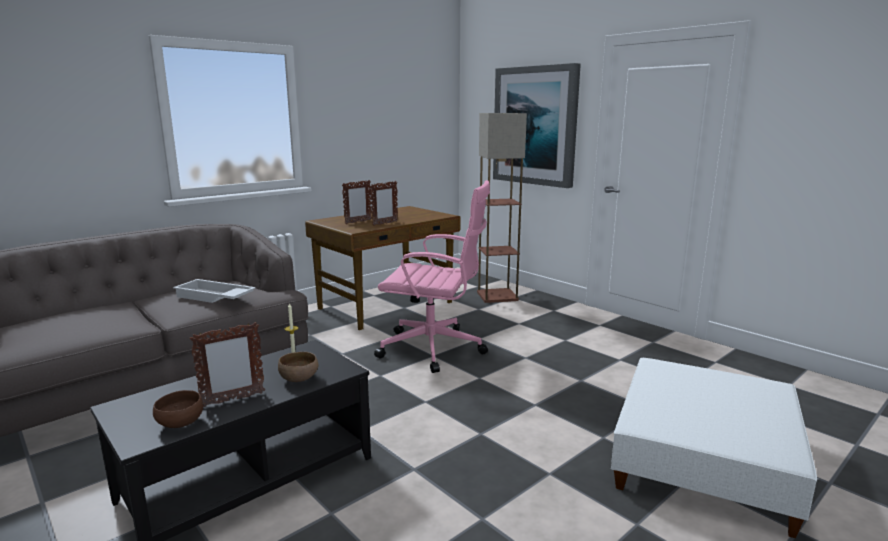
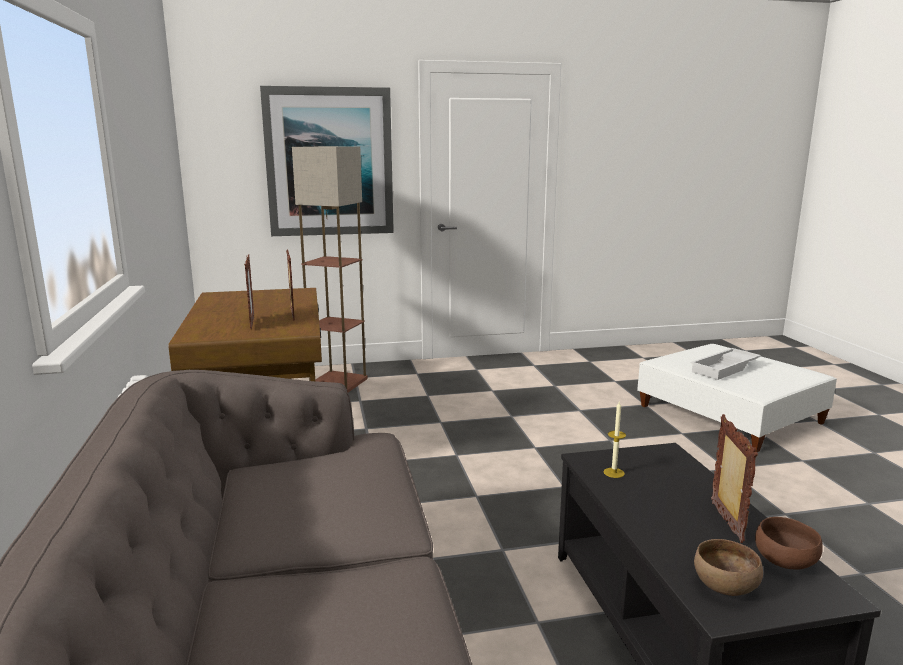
camera: 60 degrees left, 0 degrees up
(214, 297) = (352, 484): white tray -> white tray (725, 369)
(299, 378) = (680, 478): brown bowl -> brown bowl (724, 585)
(435, 349) = (440, 449): pink office chair -> none

